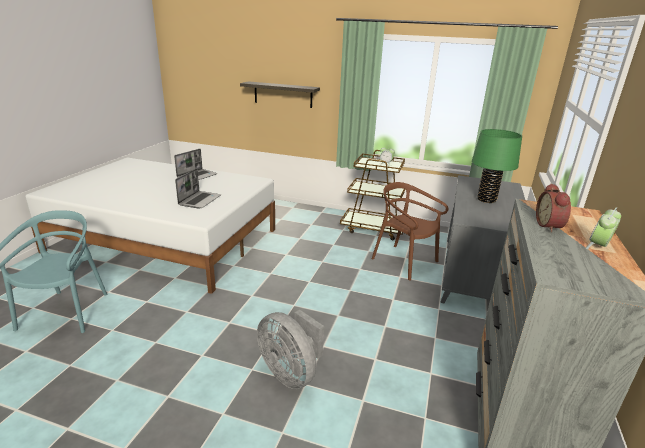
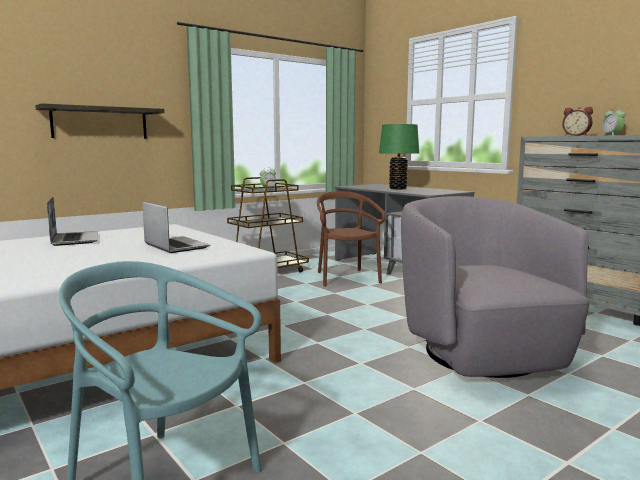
camera: 55 degrees left, 15 degrees down
(291, 372) = (481, 353): grey fan -> grey armchair
(404, 261) = (346, 278): brown chair -> brown chair turned 90 degrees clockwise

